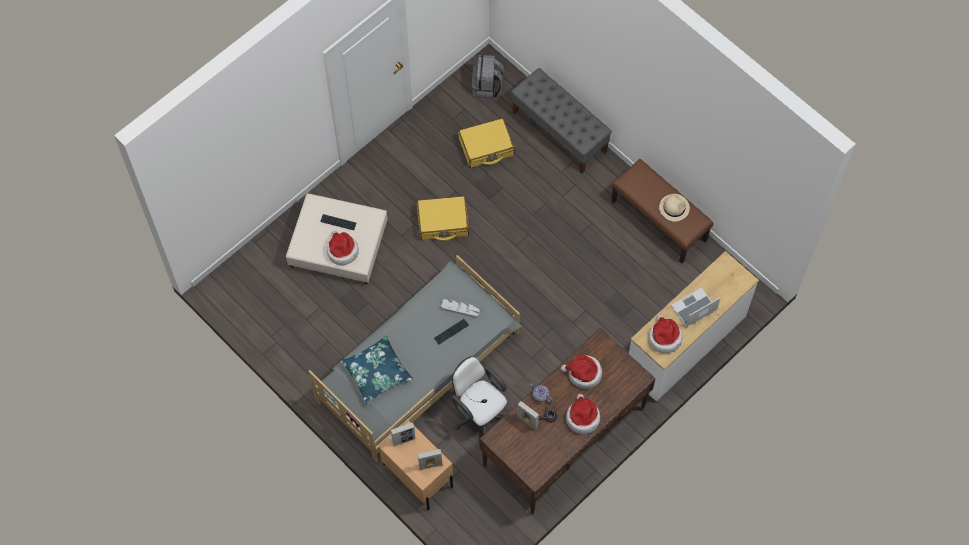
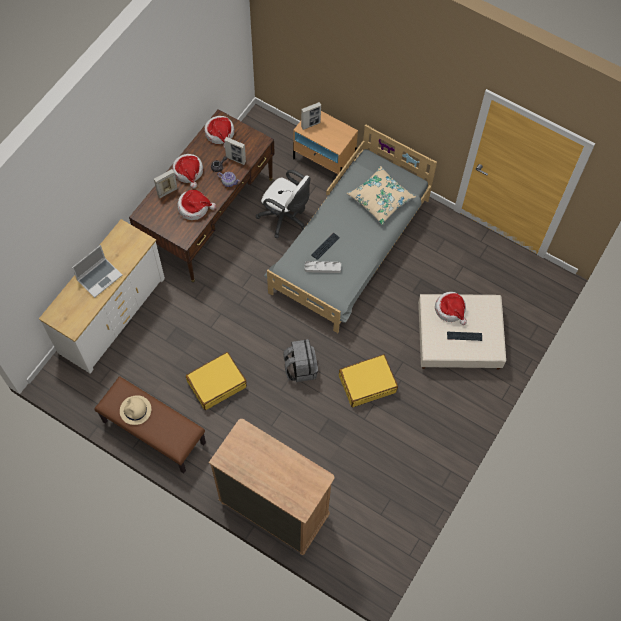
camera: 165 degrees right, 0 degrees up
(376, 373) = (380, 199): blue pillow -> beige pillow
(404, 440) = (338, 138): picture frame -> picture frame (167, 192)
(486, 147) = (346, 474): yellow suitcase -> yellow suitcase (216, 384)
(487, 87) = (364, 547): grey backpack -> grey backpack (300, 368)
(559, 132) = (274, 509): grey bench -> brown dresser
(664, 337) = (124, 246): hat -> hat (220, 134)

